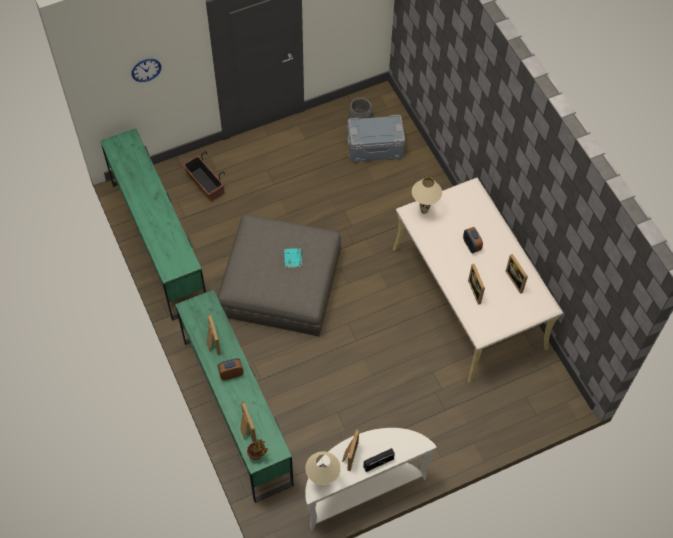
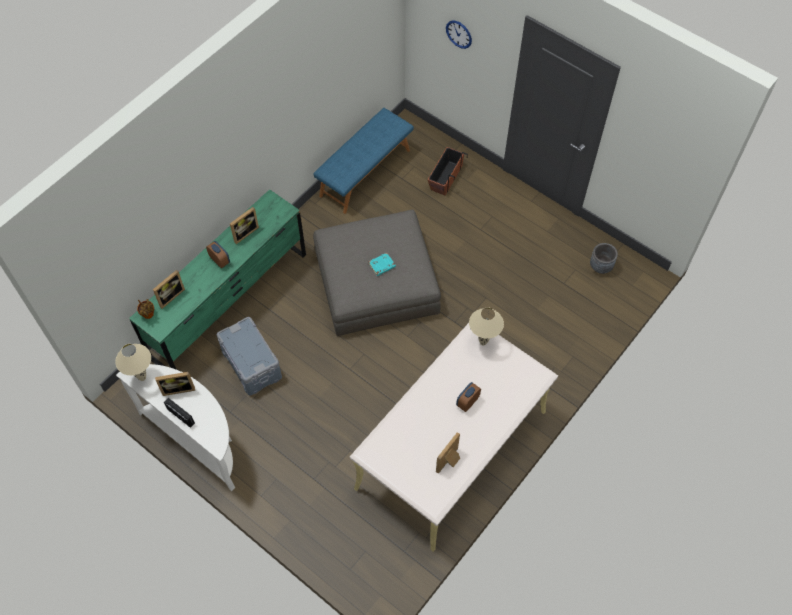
camera: 65 degrees right, 0 degrees up
(159, 243) = (364, 172): green dresser -> blue bench
(375, 148) = (576, 293): grey storage box -> grey storage box (251, 364)
(477, 291) = (416, 429): picture frame -> none

